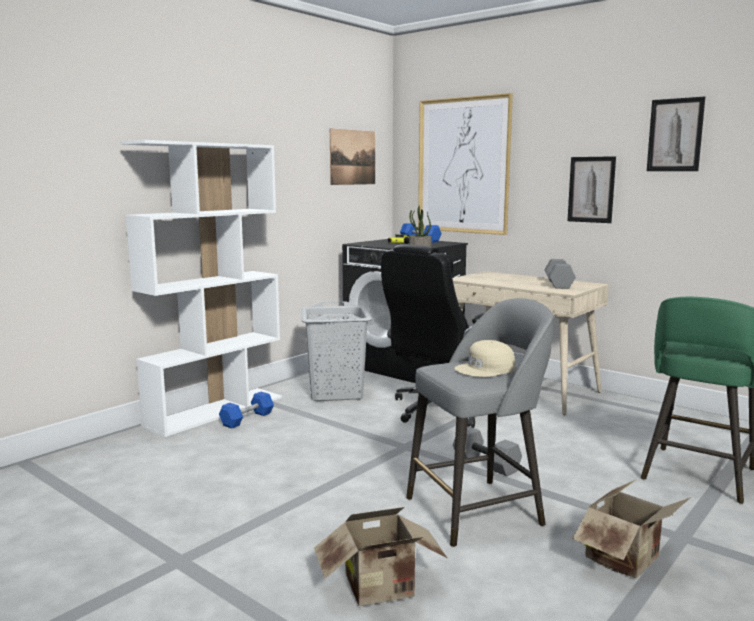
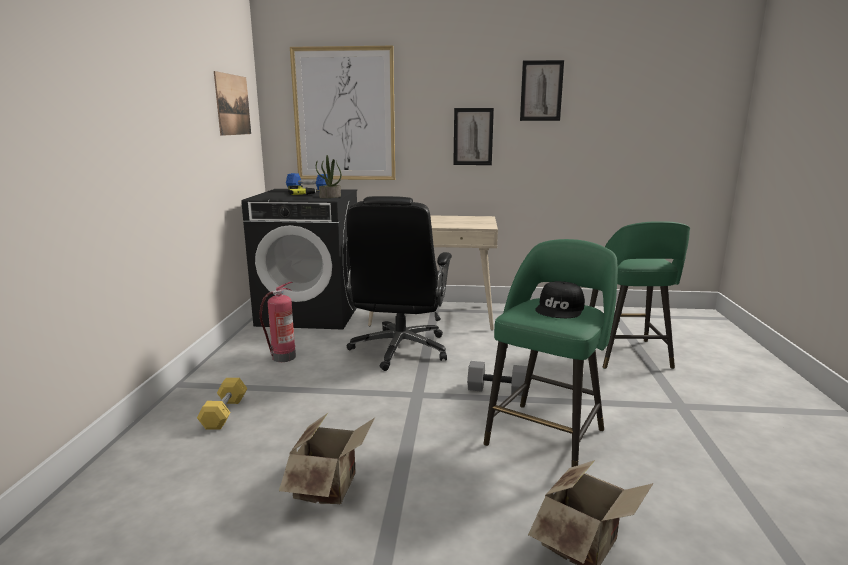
camera: 35 degrees left, 5 degrees up
(215, 411) = (172, 414): white bookcase -> none
(247, 419) = (224, 413): blue dumbbell -> yellow dumbbell
(335, 393) = (283, 358): grey laundry basket -> fire extinguisher
(477, 510) = (547, 435): grey stool -> green stool
(486, 369) = (560, 309): beige cap -> black cap
(559, 284) = (464, 220): grey dumbbell -> none
(628, 560) = (682, 437): cardboard box -> cardboard box (331, 487)

